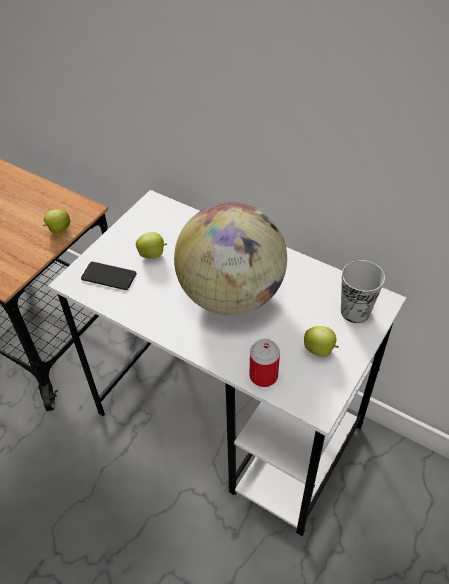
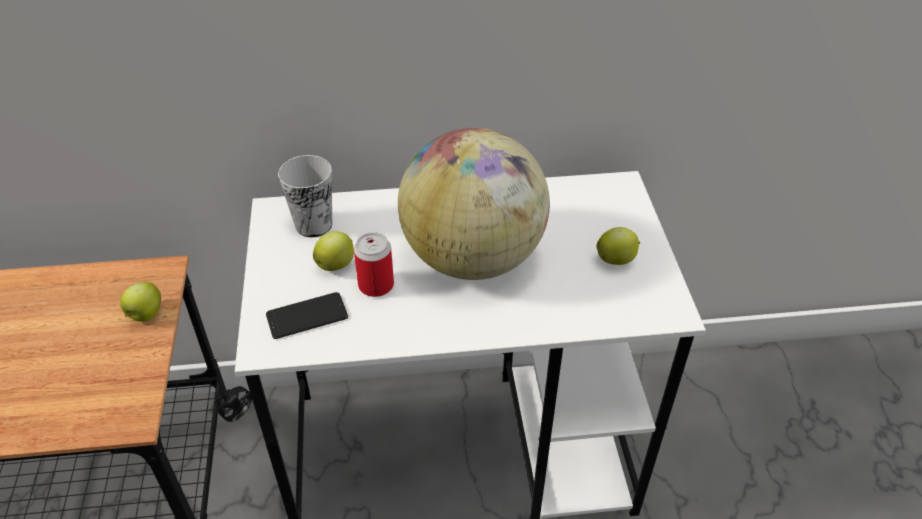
camera: 40 degrees left, 5 degrees down
(263, 376) = (592, 315): can -> can (376, 285)
(355, 311) = (609, 207): cup -> cup (313, 224)

